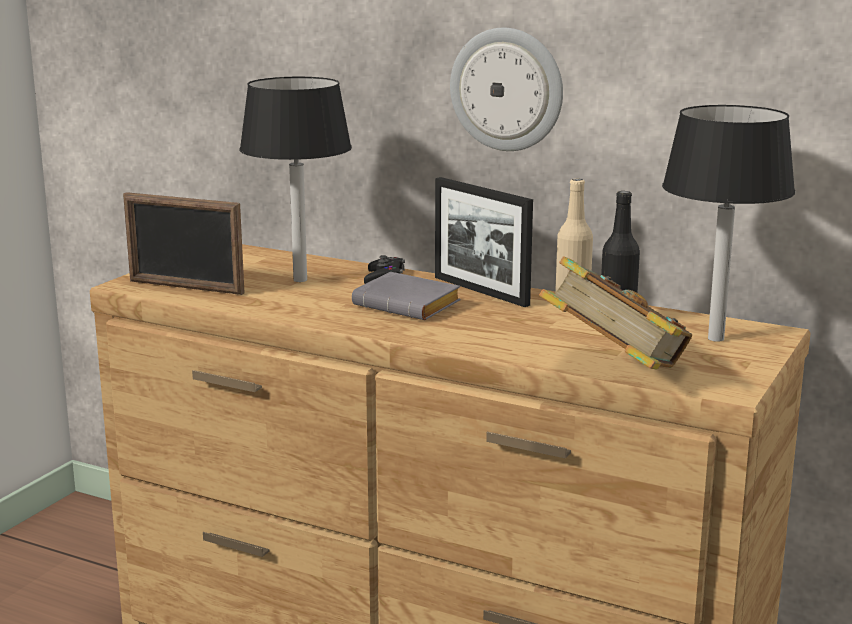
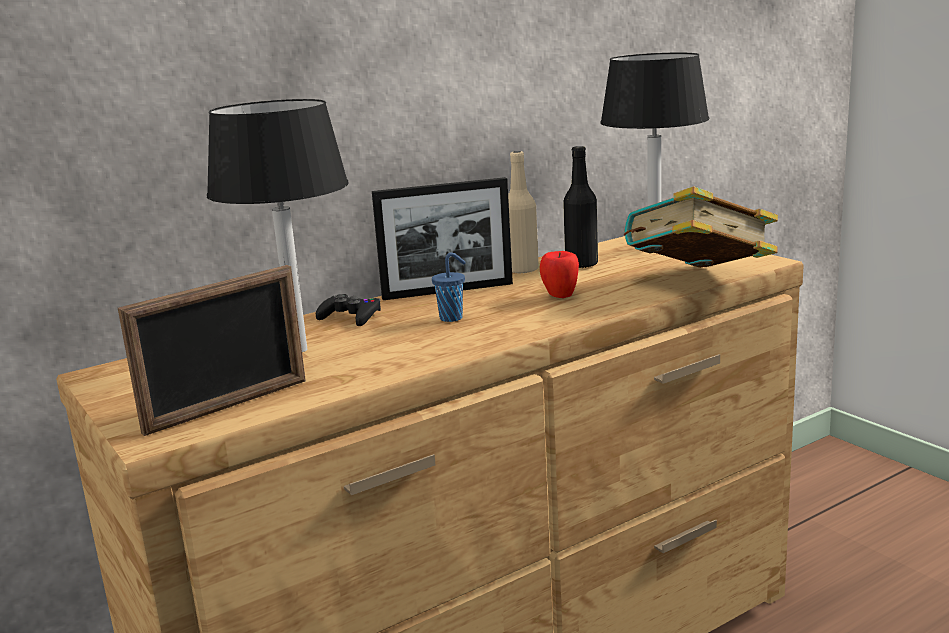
camera: 60 degrees left, 0 degrees up
(410, 305) = (452, 318): grey book -> blue cup
(505, 328) = (560, 296): none -> apple
(507, 89) = (405, 85): wall clock -> none

